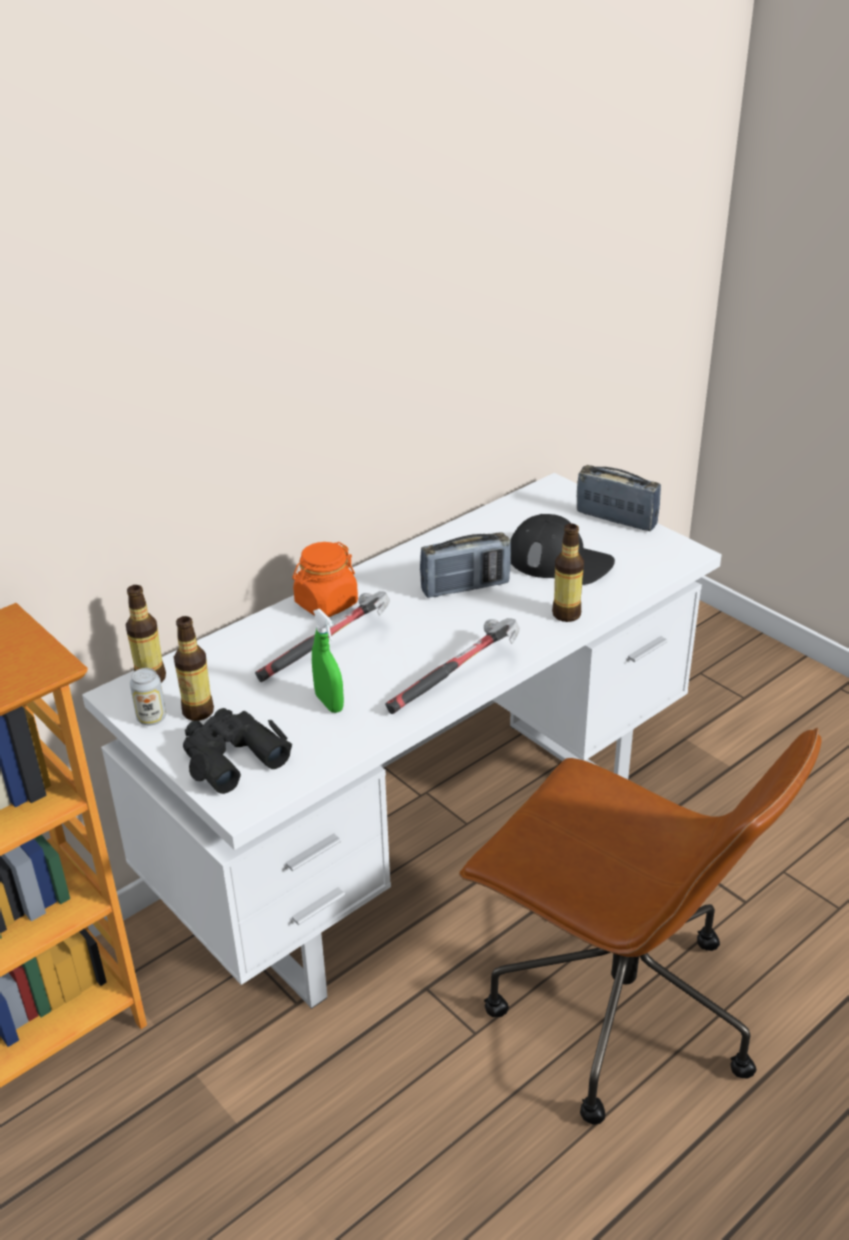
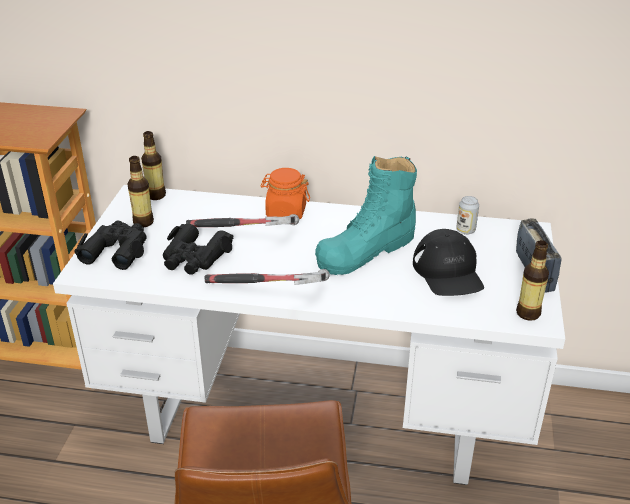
camera: 50 degrees right, 0 degrees up
(151, 718) = (124, 212): can -> can (465, 230)
(329, 703) = (195, 258): green spray bottle -> black binoculars
(465, 587) = (366, 250): radio -> turquoise boot
(566, 614) = (390, 301): bottle -> bottle (528, 313)

